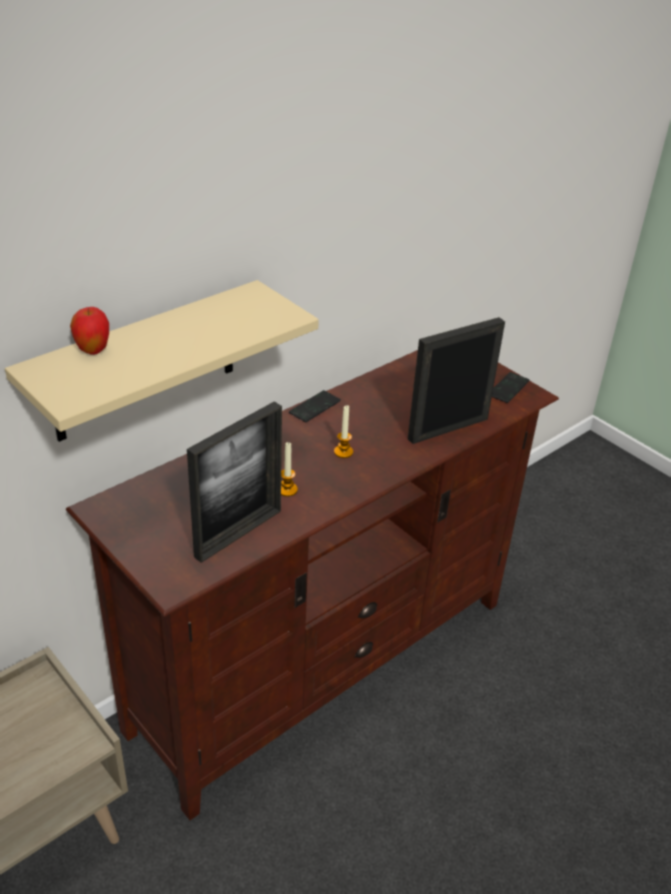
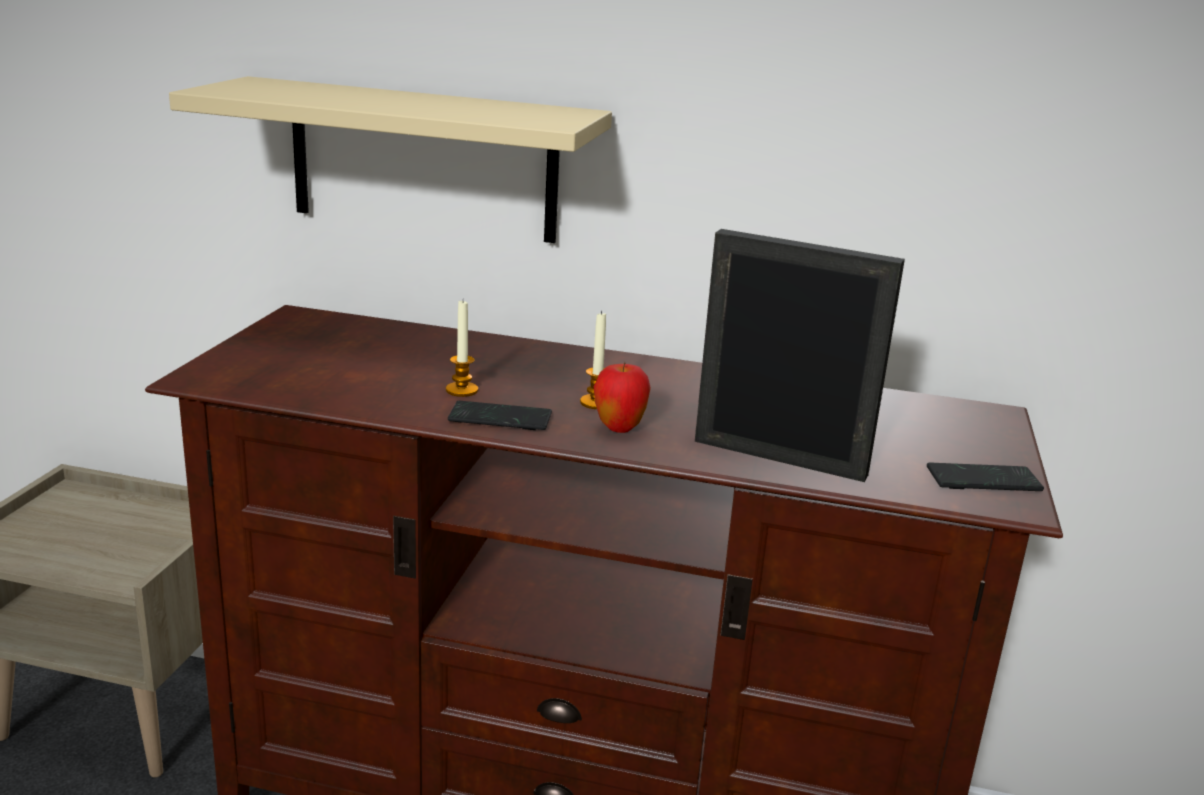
camera: 55 degrees right, 15 degrees down
(93, 351) = (325, 87): apple -> apple (619, 428)
(238, 533) = (336, 385): picture frame -> none
(315, 407) = (662, 365): phone -> phone (500, 418)

